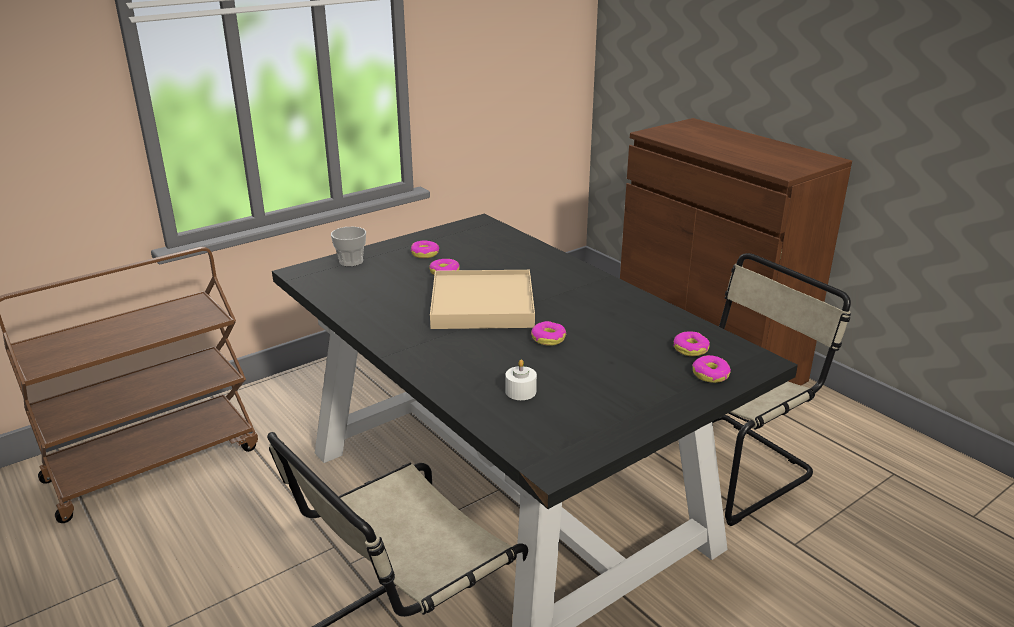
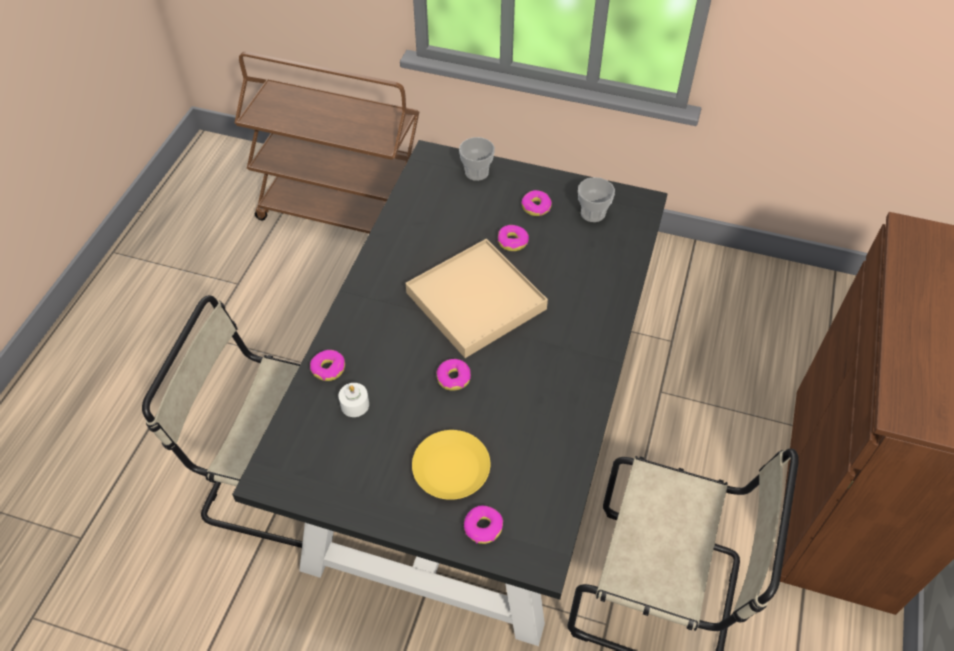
camera: 55 degrees right, 25 degrees up
(463, 239) = (593, 213): none -> cup
(639, 370) = (450, 469): none -> yellow plate
(690, 349) = (519, 492): donut -> donut (328, 368)

